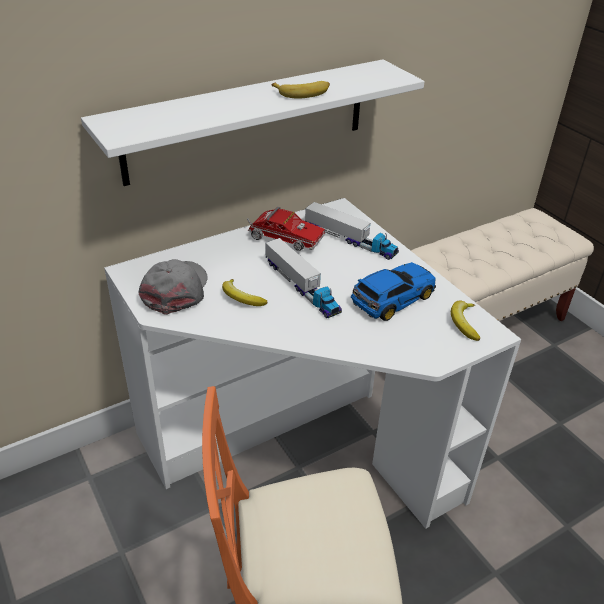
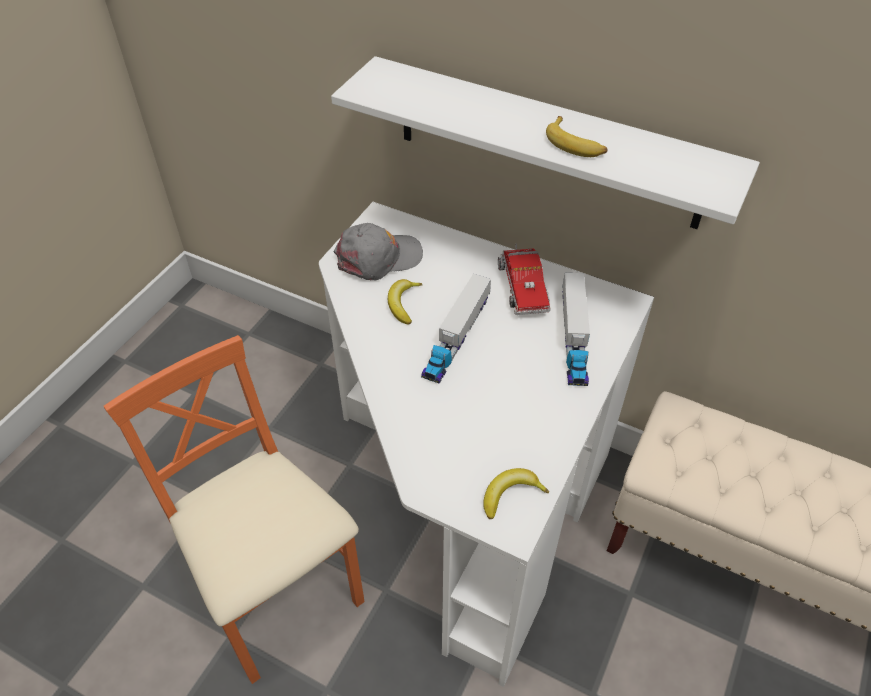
camera: 60 degrees right, 10 degrees up
(391, 299) = (498, 414): toy car -> none

